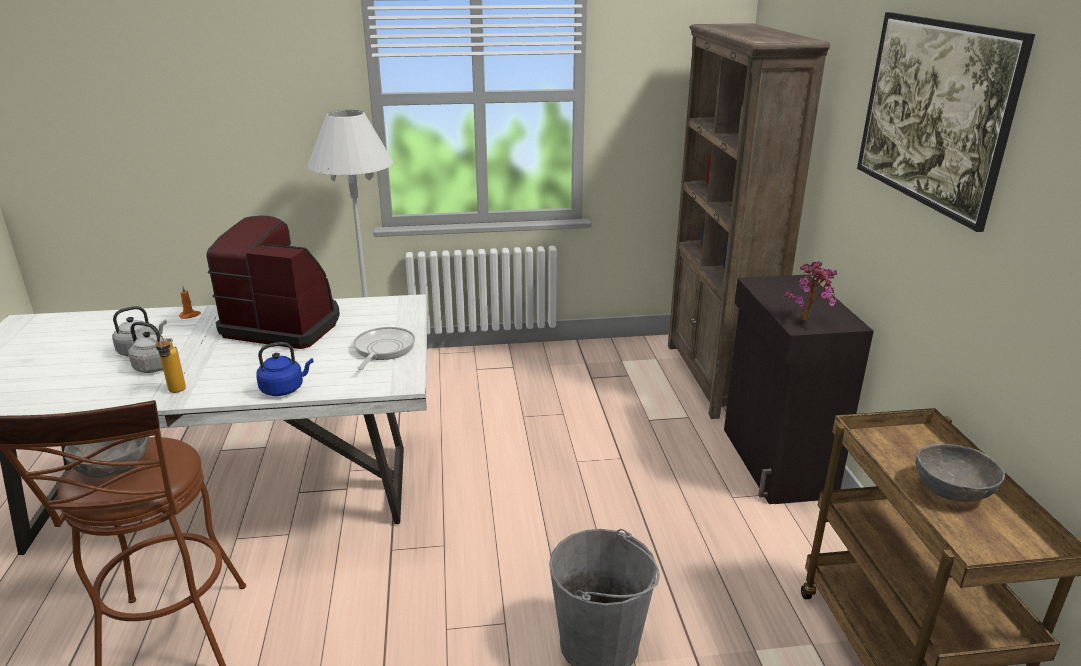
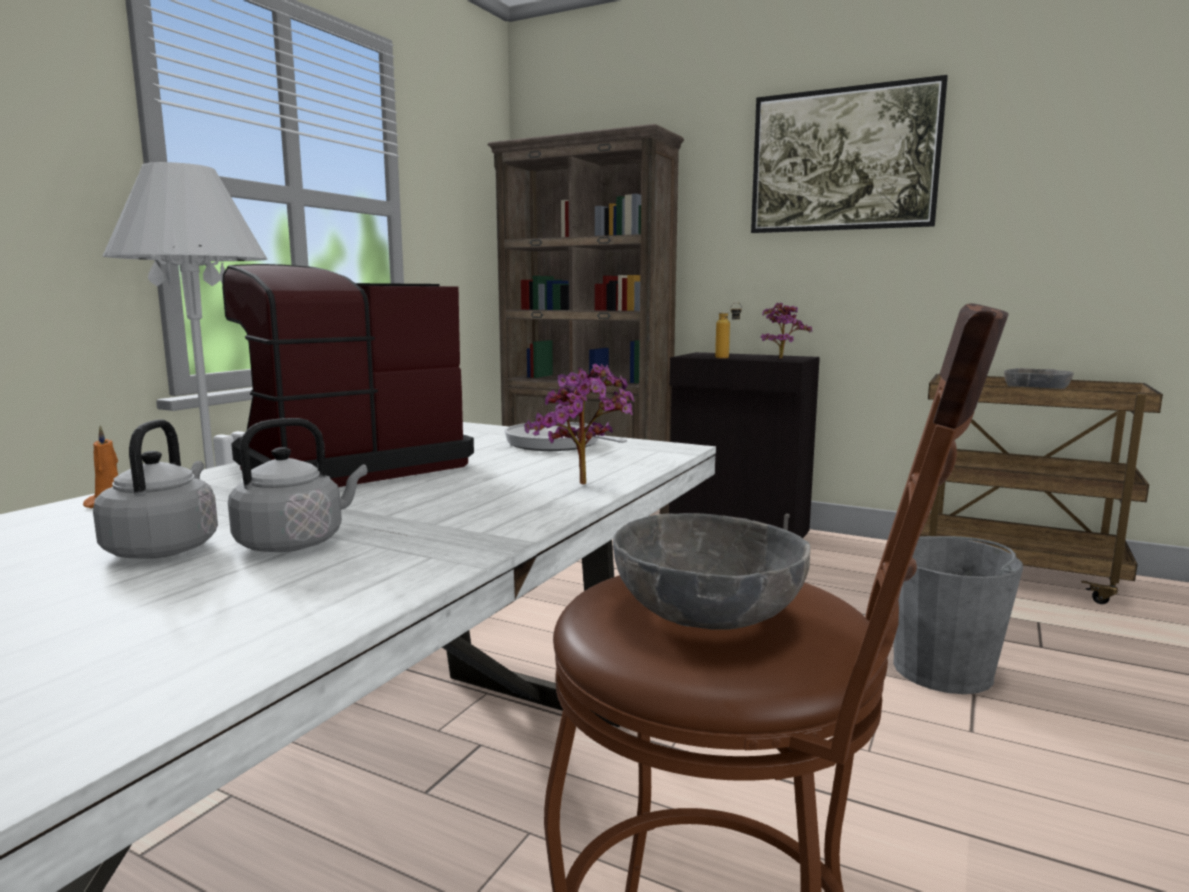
camera: 55 degrees left, 15 degrees down
(176, 393) = (456, 539): bottle -> bottle (727, 358)
(284, 389) = (586, 486): blue kettle -> potted plant

